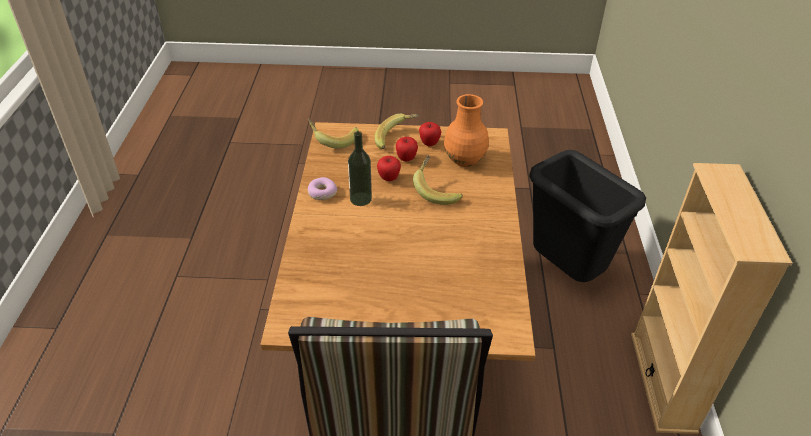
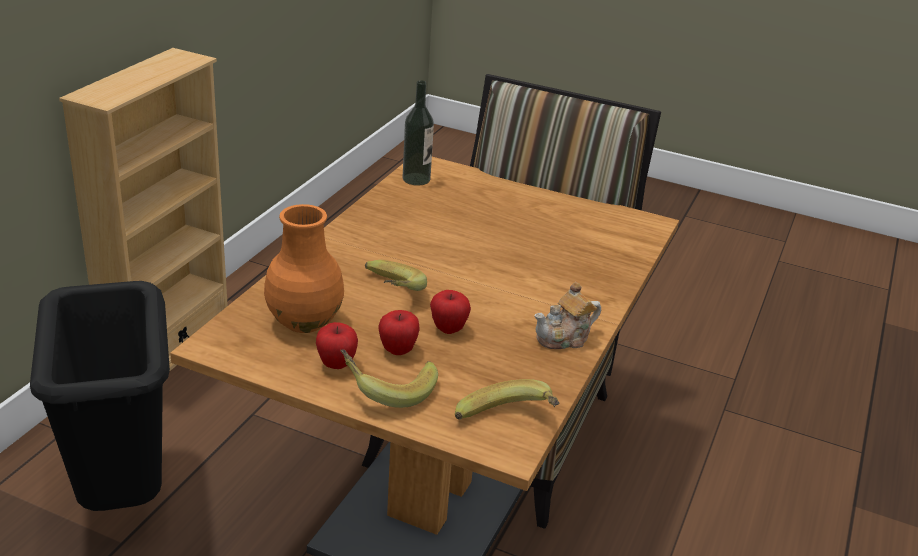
camera: 160 degrees left, 10 degrees down
(322, 193) = (565, 338): donut -> teapot
(360, 199) = (509, 314): bottle -> bottle (416, 179)

